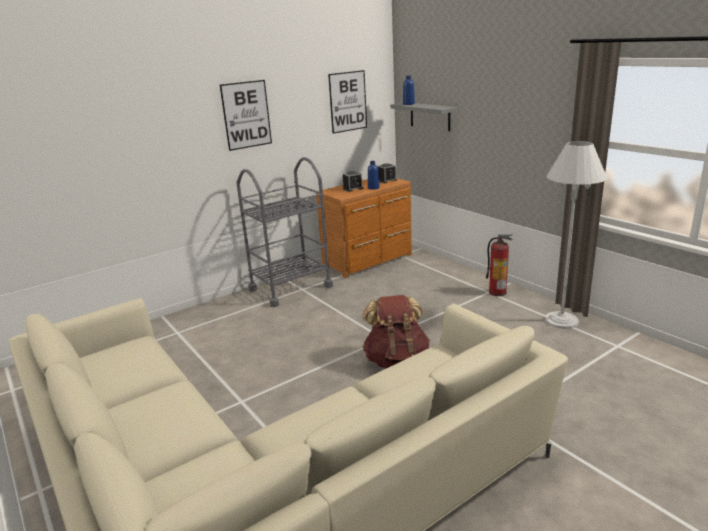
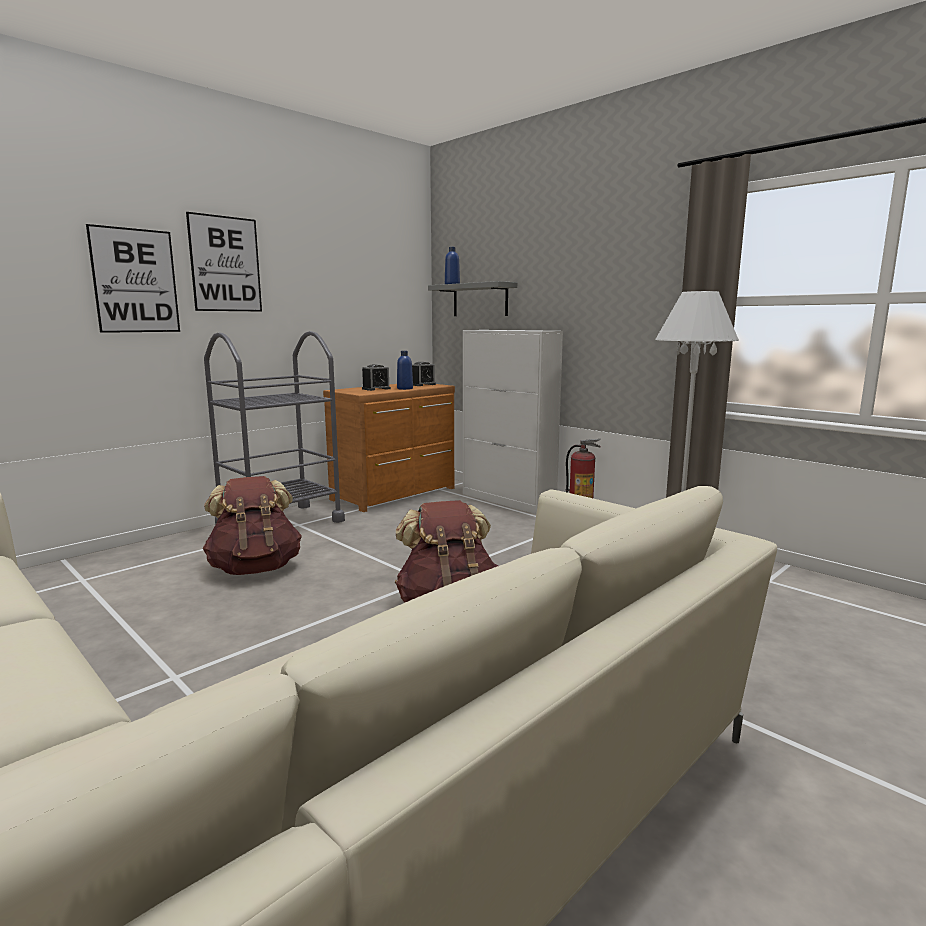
camera: 10 degrees left, 10 degrees down
(277, 326) = (255, 568): none -> brown backpack
(348, 101) = (371, 275): picture -> picture (135, 281)
(449, 268) = (508, 500): none -> white cabinet

